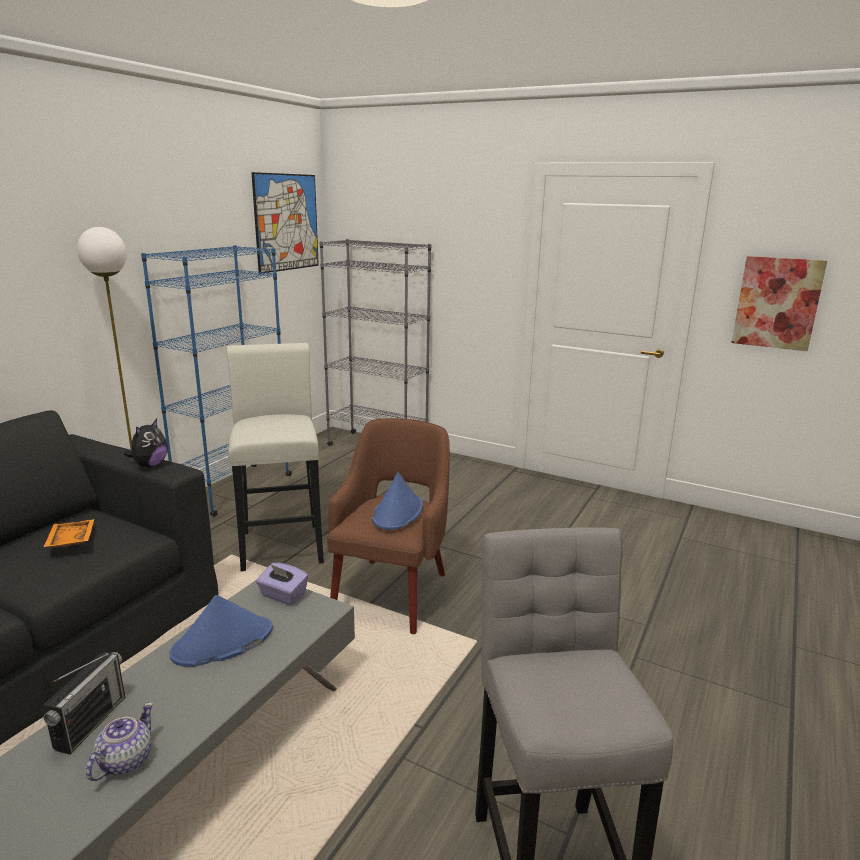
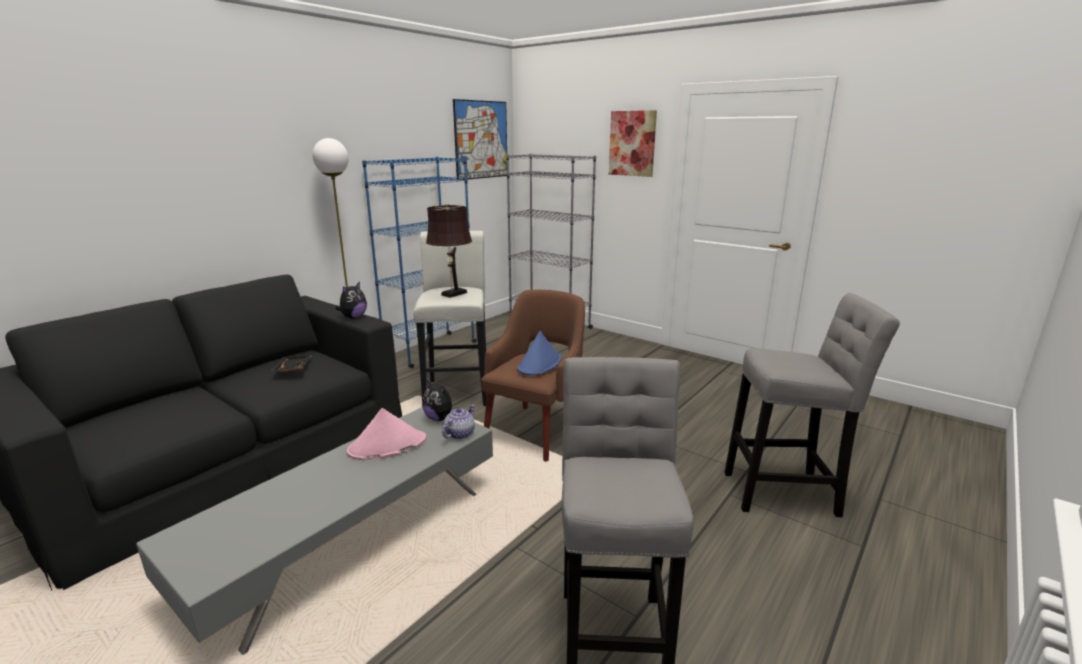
camera: 10 degrees right, 0 degrees up
(70, 541) = (292, 369): orange tray -> black tray
(90, 722) = (282, 489): radio -> none
(124, 761) = (299, 515): teapot -> teapot (459, 434)
(222, 642) = (387, 446): blue hat -> pink hat
(275, 427) = (452, 294): none -> brown table lamp
(283, 595) = (440, 418): purple tissue box -> plush toy
(696, 649) = (786, 493): none -> grey stool
(777, 303) = (893, 200): picture -> picture (632, 143)

